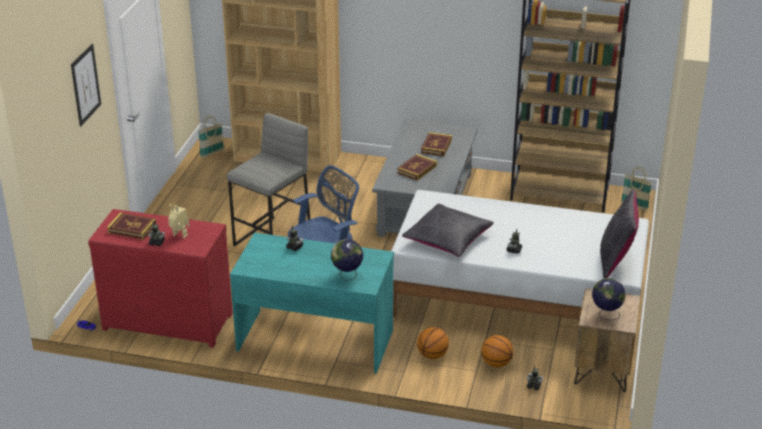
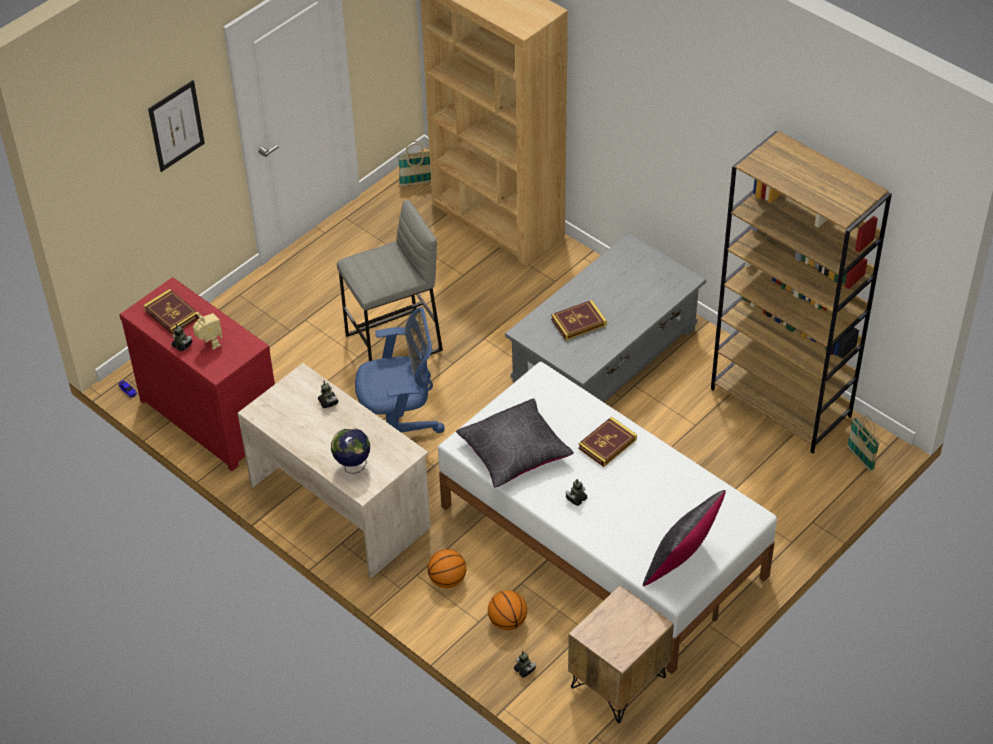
camera: 30 degrees right, 15 degrees up
(315, 340) = (341, 505): turquoise desk -> beige desk
(436, 146) = (630, 293): book -> book (607, 444)
(606, 314) = (611, 633): globe -> none

